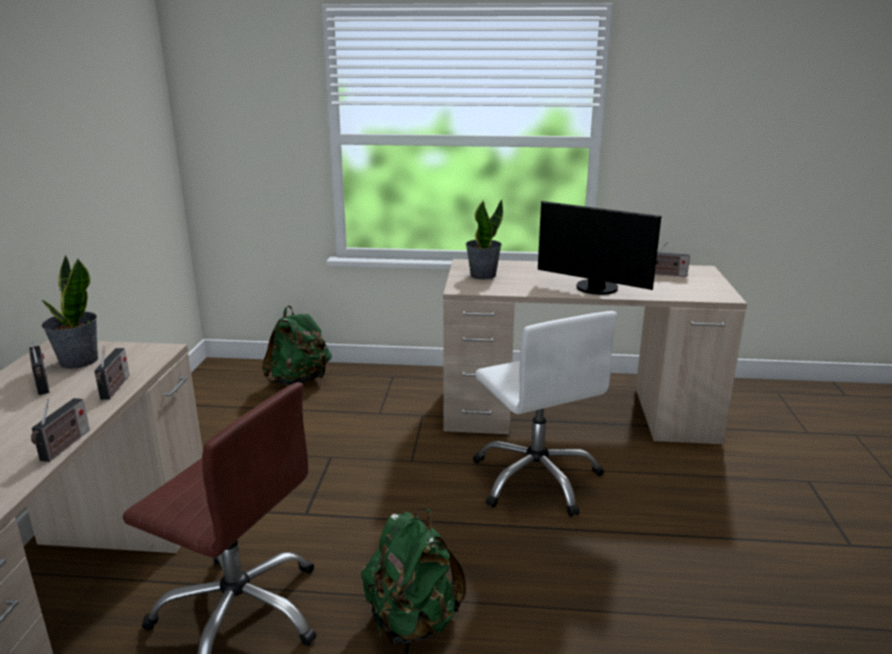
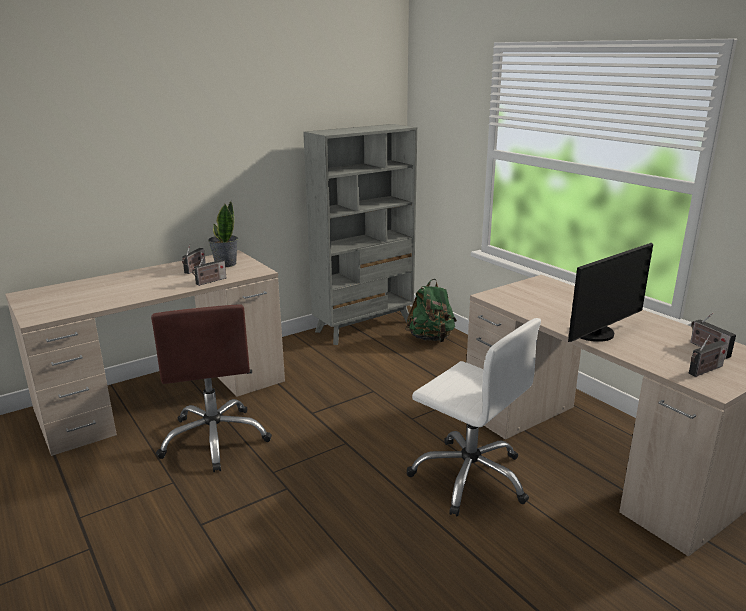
camera: 50 degrees right, 0 degrees up
(64, 446) = (147, 298): radio -> radio (704, 370)
(203, 399) = (365, 326): none -> grey bookcase
(412, 622) = (266, 497): green backpack -> none
(482, 275) = (531, 292): potted plant -> none
(536, 478) = (470, 476): white office chair -> white office chair turned 75 degrees counterclockwise
(595, 289) = (596, 334): monitor -> monitor turned 120 degrees counterclockwise

